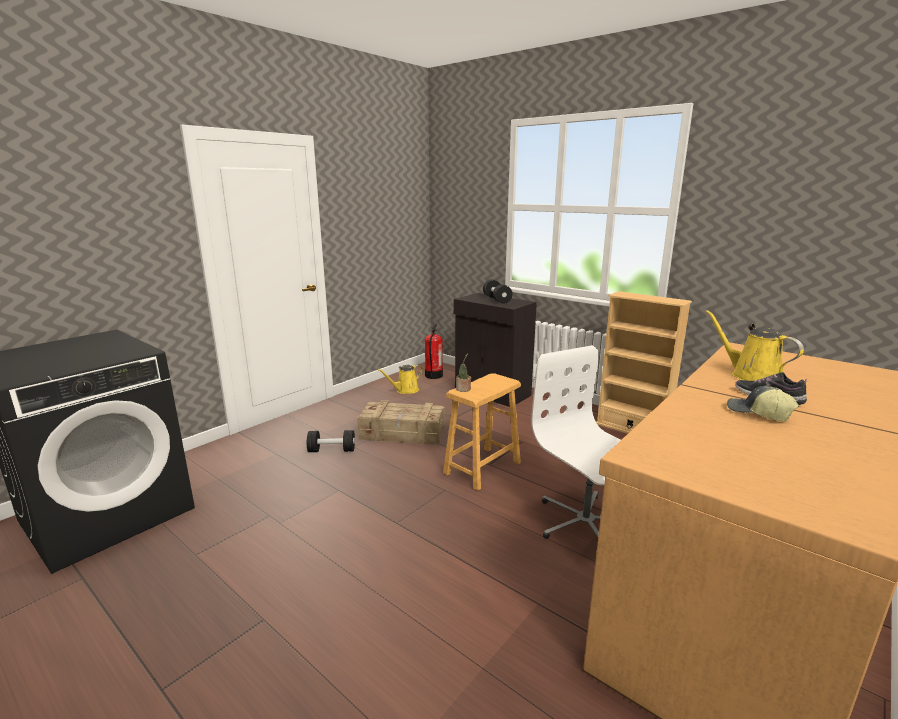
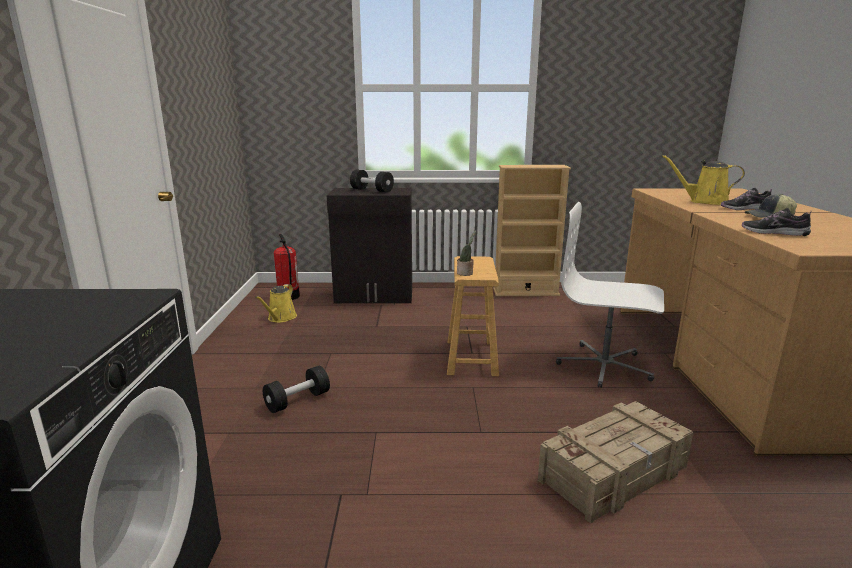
camera: 40 degrees left, 0 degrees up
(403, 433) = (349, 357): crate -> crate (615, 473)
(677, 430) = (774, 233): none -> shoe

